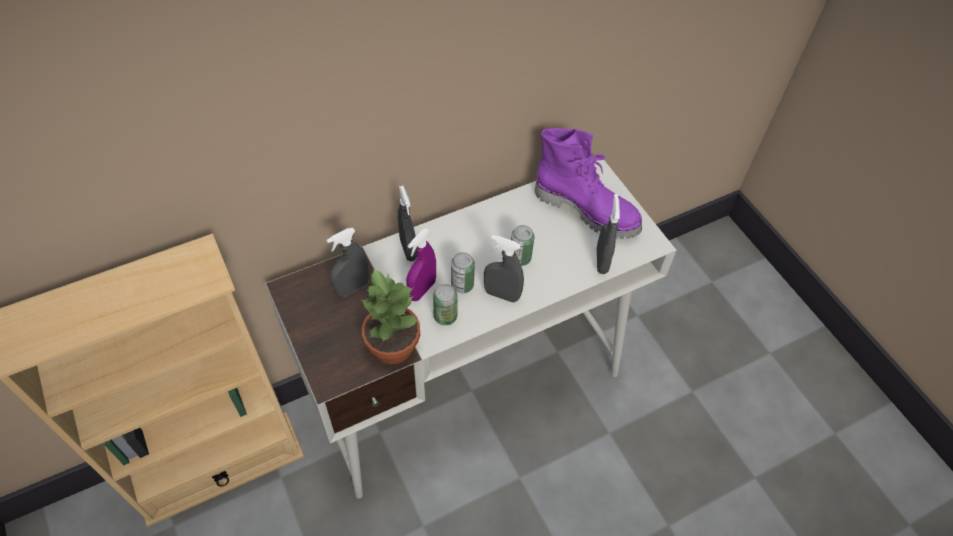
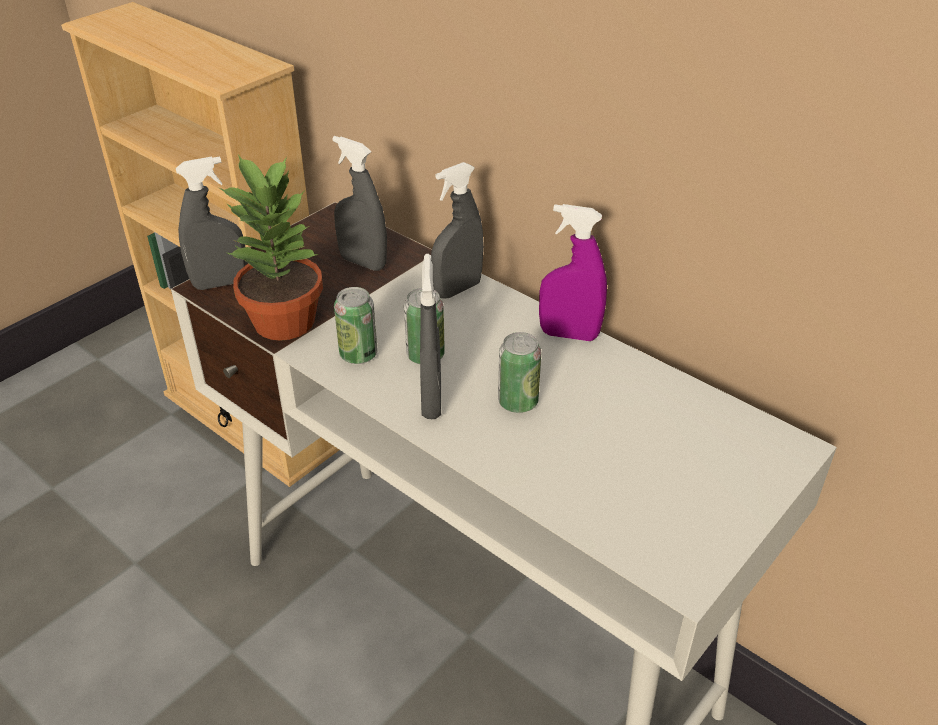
camera: 70 degrees right, 15 degrees down
(422, 290) = (394, 320): purple spray bottle -> purple spray bottle (569, 335)
(587, 209) = (688, 458): purple boot -> none
(601, 261) = (582, 507): grey spray bottle -> grey spray bottle (220, 283)

